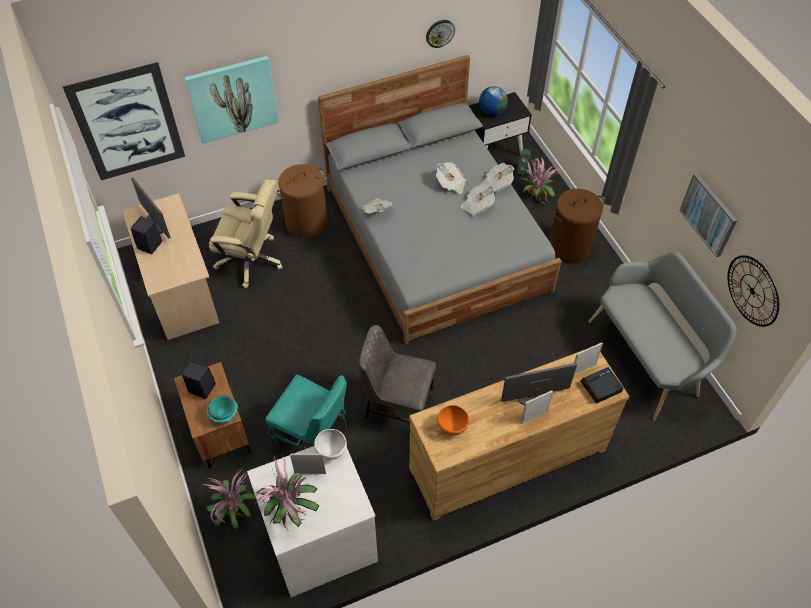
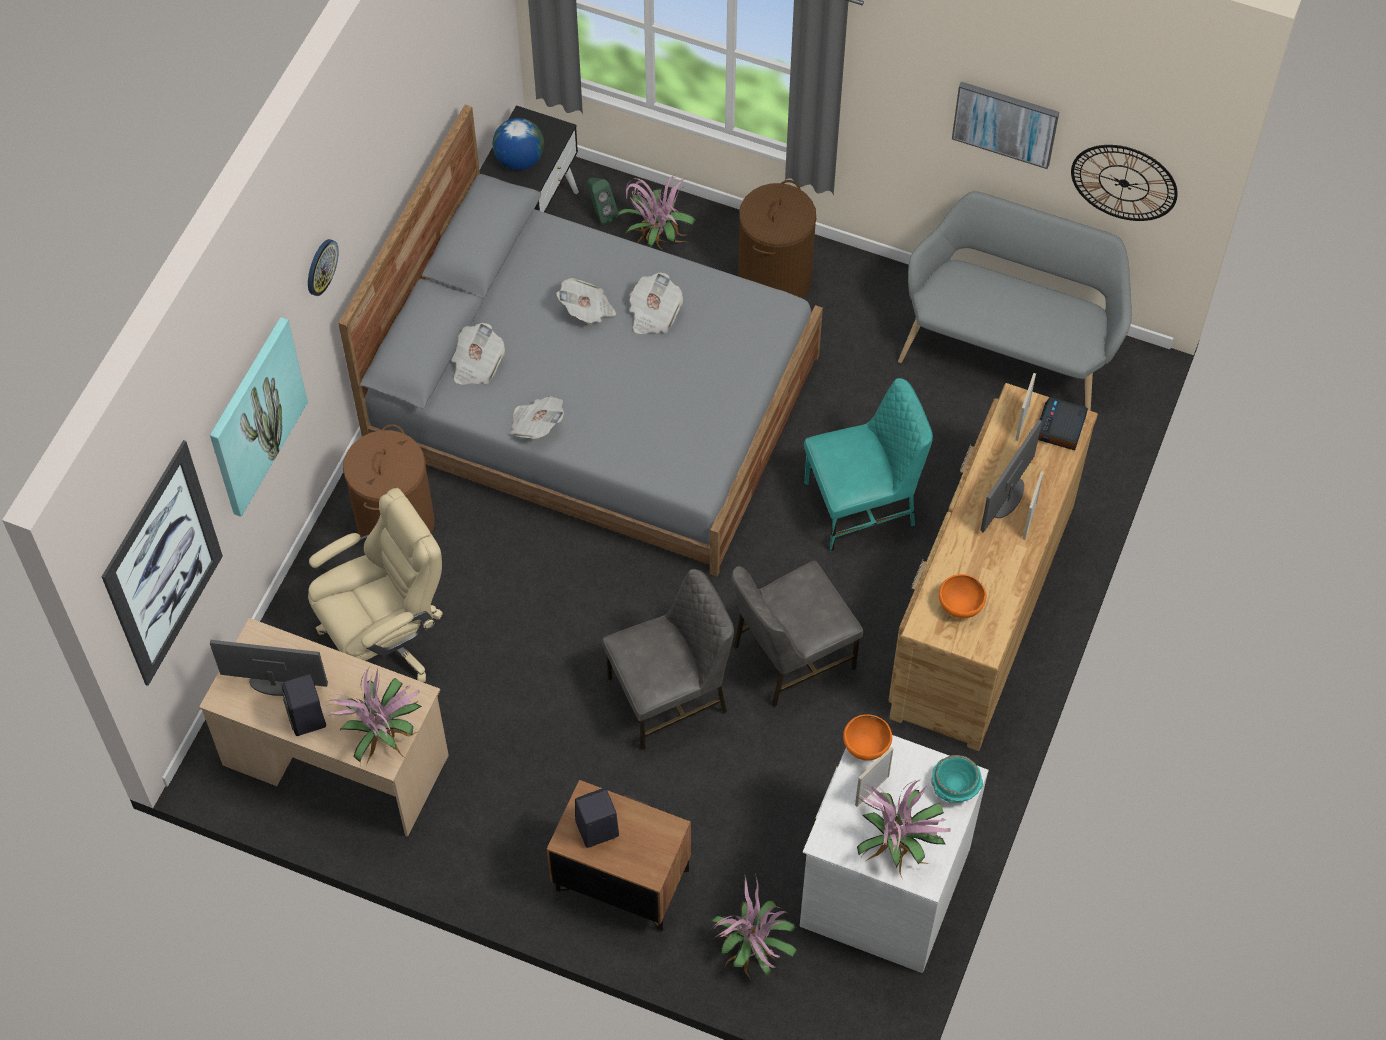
camera: 45 degrees left, 5 degrees up
(166, 276) = (383, 736): none -> potted plant
(223, 414) = (662, 833): turquoise bowl -> turquoise bowl (954, 787)
(313, 434) = (736, 781): turquoise chair -> turquoise chair (862, 505)
(329, 375) = (670, 696): none -> grey chair
(331, 451) = (866, 748): white bowl -> orange bowl
(440, 33) = (428, 104): wall clock -> wall clock (321, 267)
(496, 184) = (644, 265): newspaper -> newspaper (476, 364)

